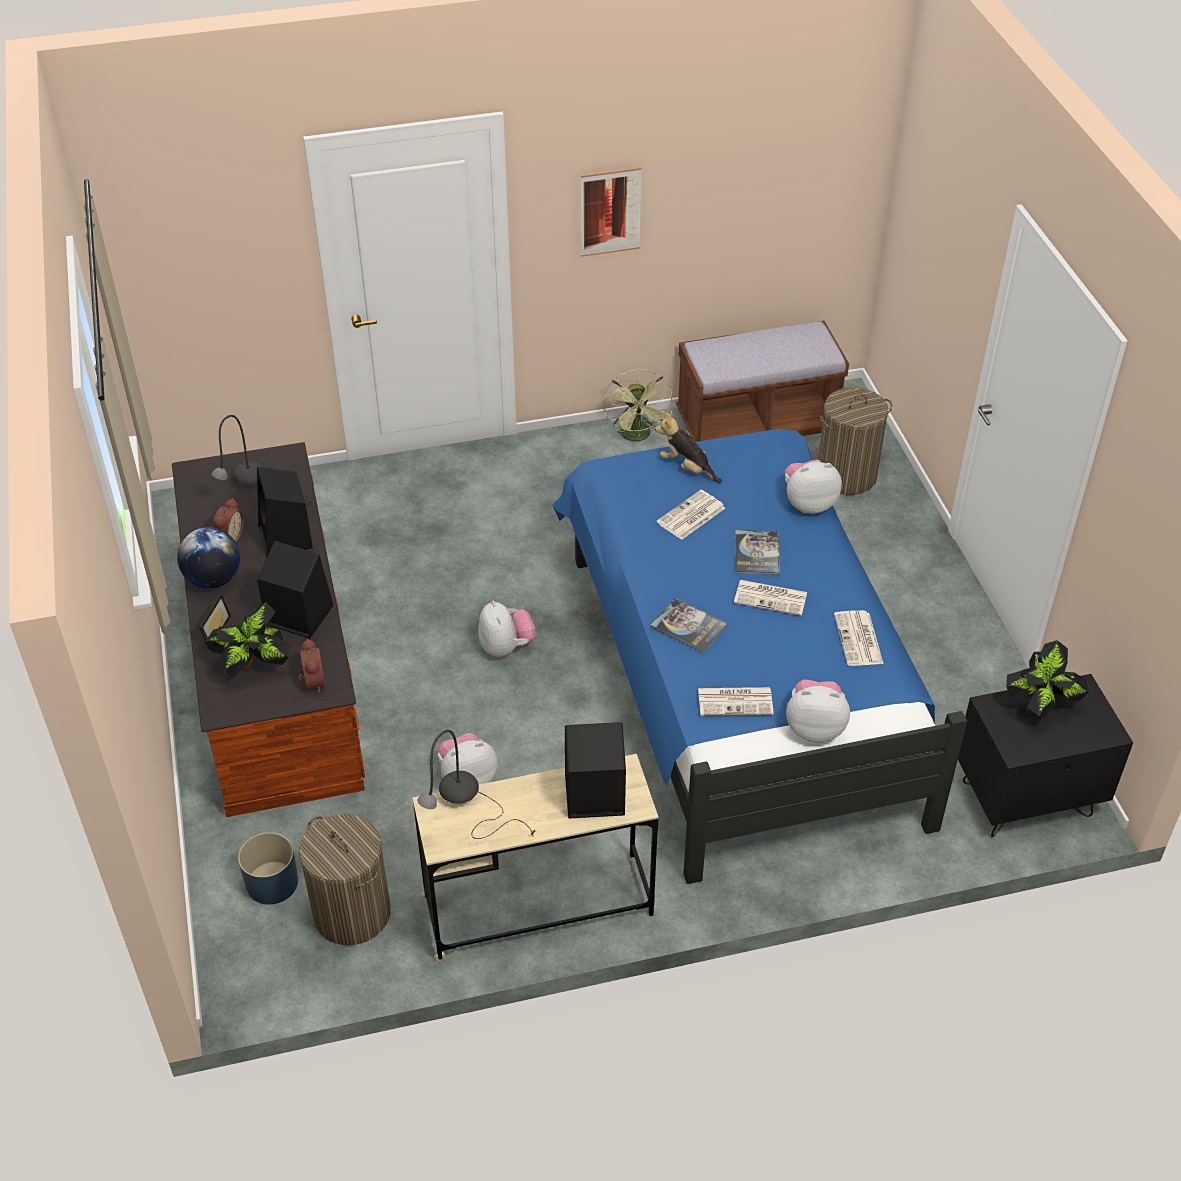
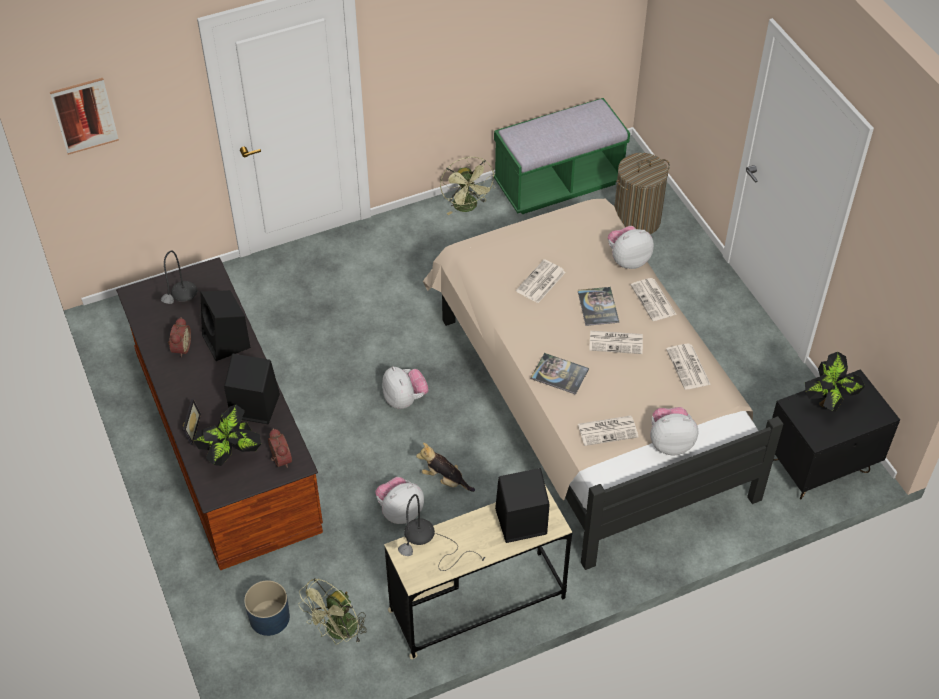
camera: 10 degrees left, 5 degrees up
(213, 579) = (178, 385): globe -> none
(352, 913) = (337, 632): laundry basket -> green fan
(610, 212) = (438, 40): picture -> picture (84, 116)
(687, 468) = (529, 242): plush toy -> plush toy (445, 479)
(738, 673) = (588, 395): blue bed -> beige bed
(757, 423) = (558, 184): brown bench -> green bench
(831, 554) = (654, 300): none -> newspaper

